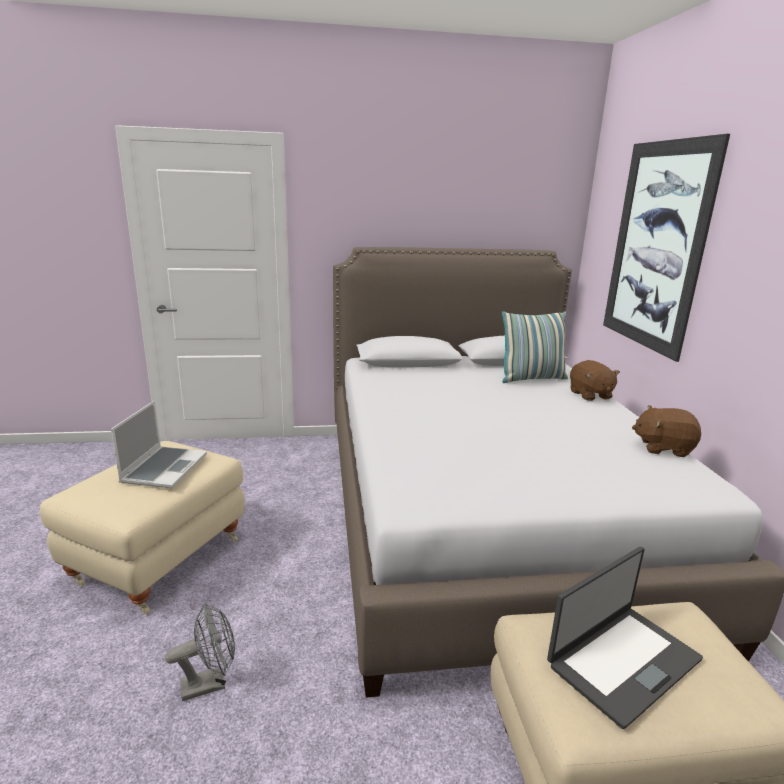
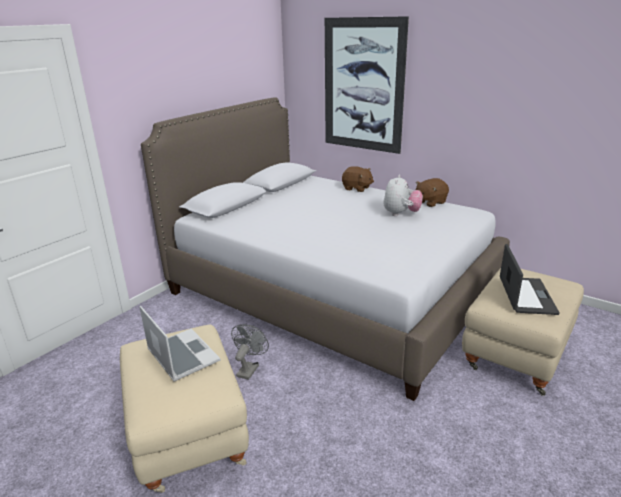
camera: 45 degrees left, 5 degrees up
(210, 683) = (343, 456): grey fan -> grey fan (249, 368)
(531, 379) = (314, 190): pillow -> none
(582, 442) = (401, 214): none -> plush toy

